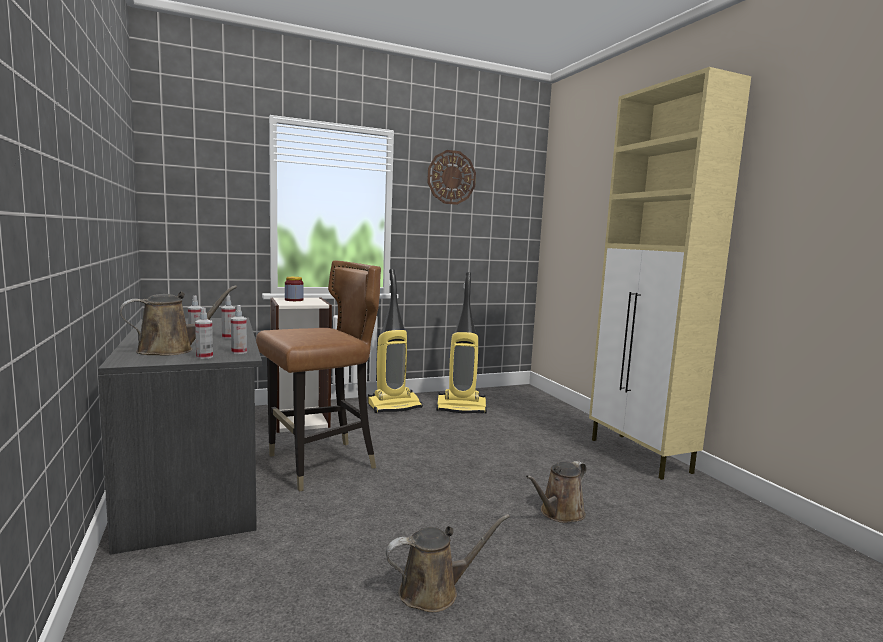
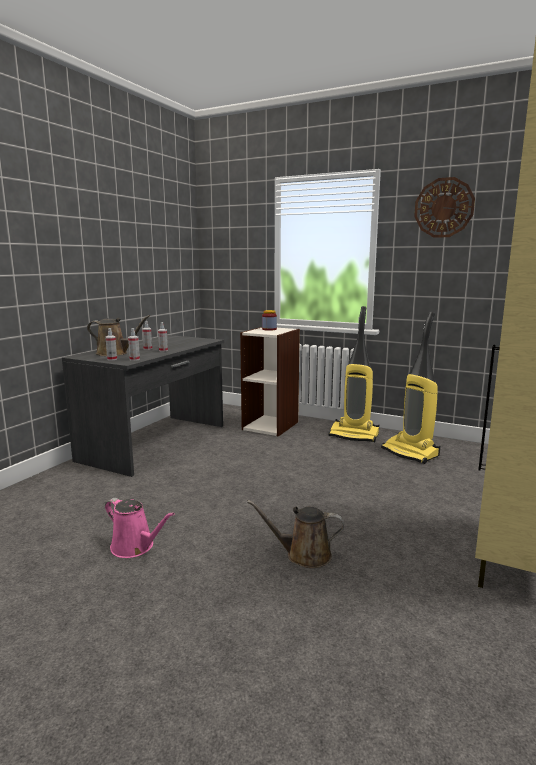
camera: 50 degrees right, 5 degrees up
(320, 464) = (225, 456): brown chair -> none
(434, 591) = (135, 547): brown watering can -> pink watering can

